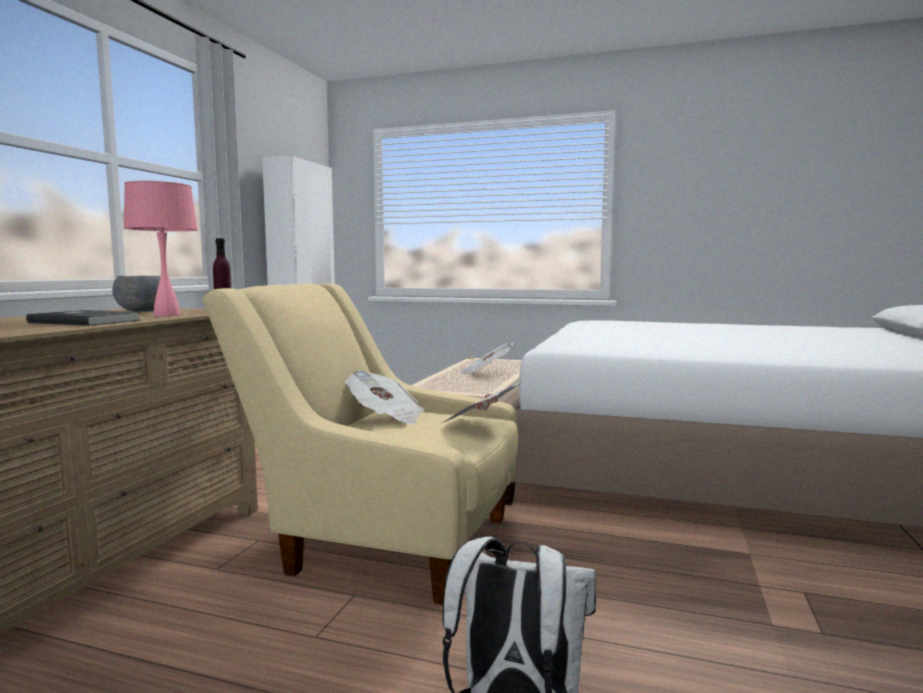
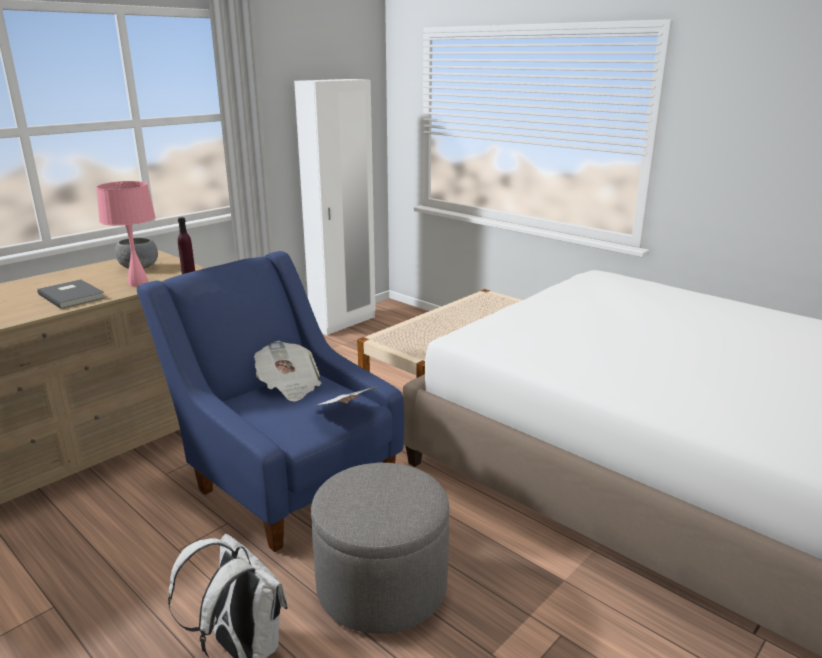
camera: 25 degrees right, 15 degrees up
(383, 540) = (287, 478): beige armchair -> blue armchair
(485, 373) = (462, 324): newspaper -> none
(599, 602) = (382, 585): none -> grey ottoman

